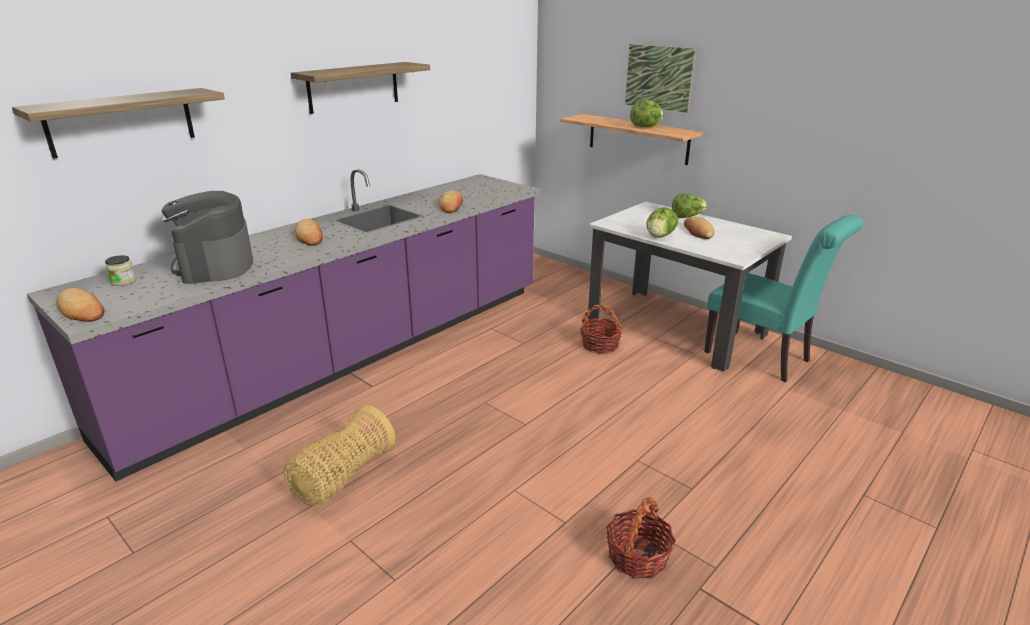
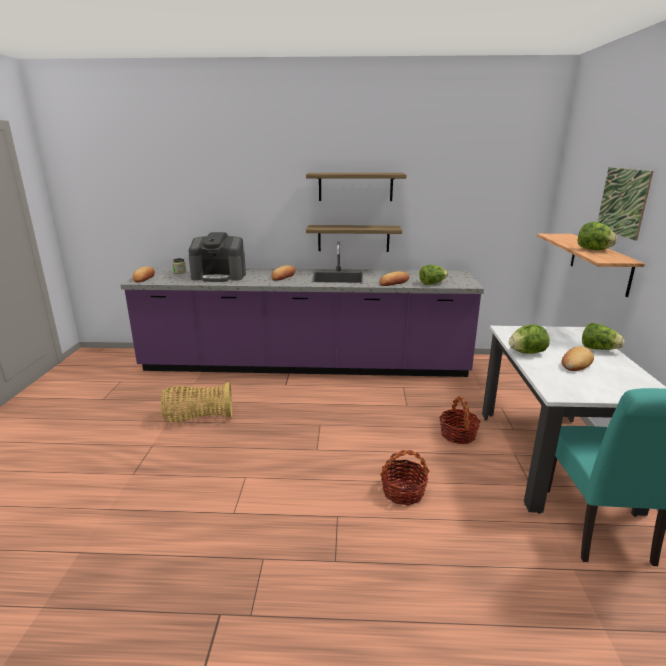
camera: 50 degrees right, 5 degrees down
(121, 122) = (205, 190): shelf -> shelf (353, 238)
(215, 265) = (219, 276): coffee machine -> coffee machine turned 120 degrees counterclockwise
(488, 196) = (432, 283): none -> lettuce
(637, 556) = (227, 563): basket -> basket (403, 492)

